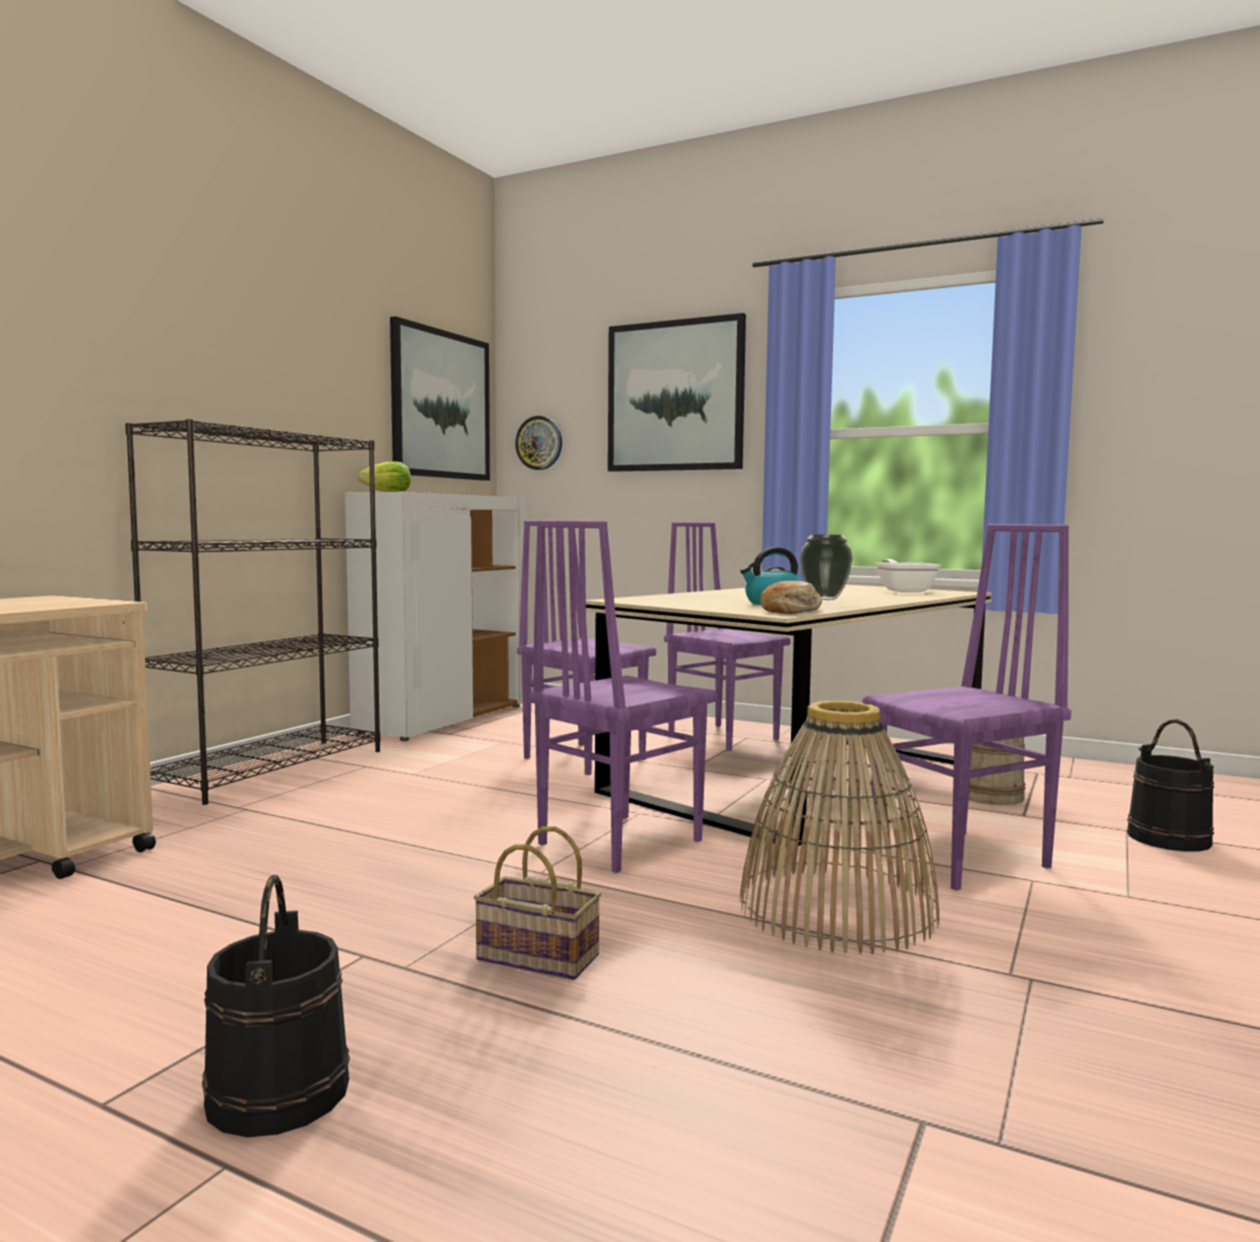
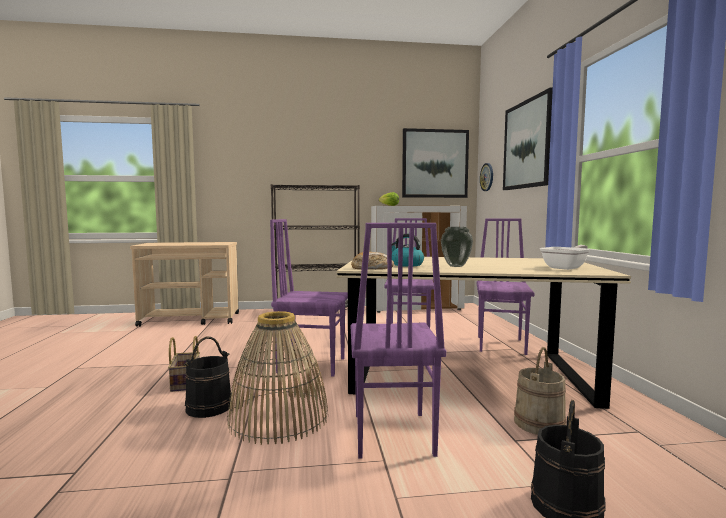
camera: 55 degrees right, 0 degrees up
(277, 1092) = (84, 380): black bucket -> black bucket (209, 407)
(962, 860) = (391, 434): purple chair -> purple chair turned 60 degrees clockwise

